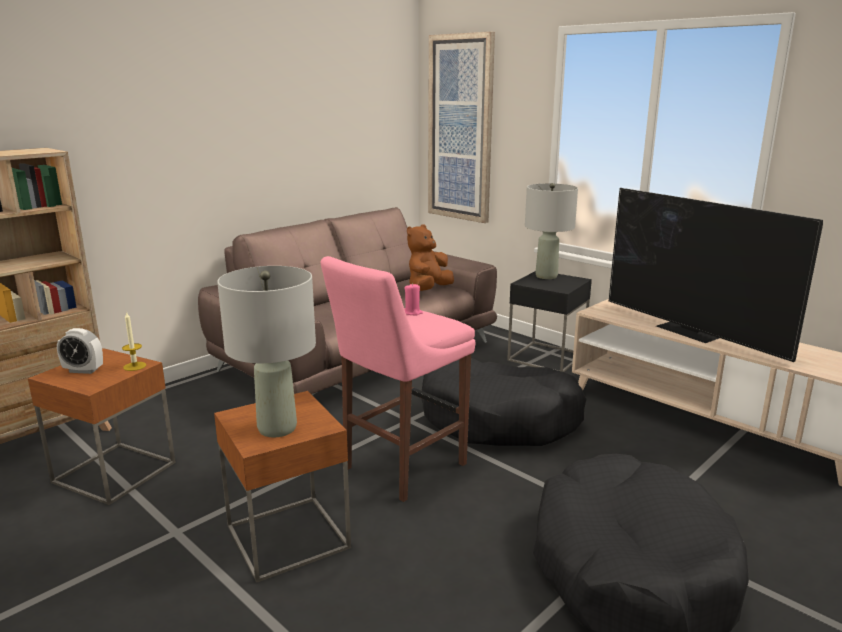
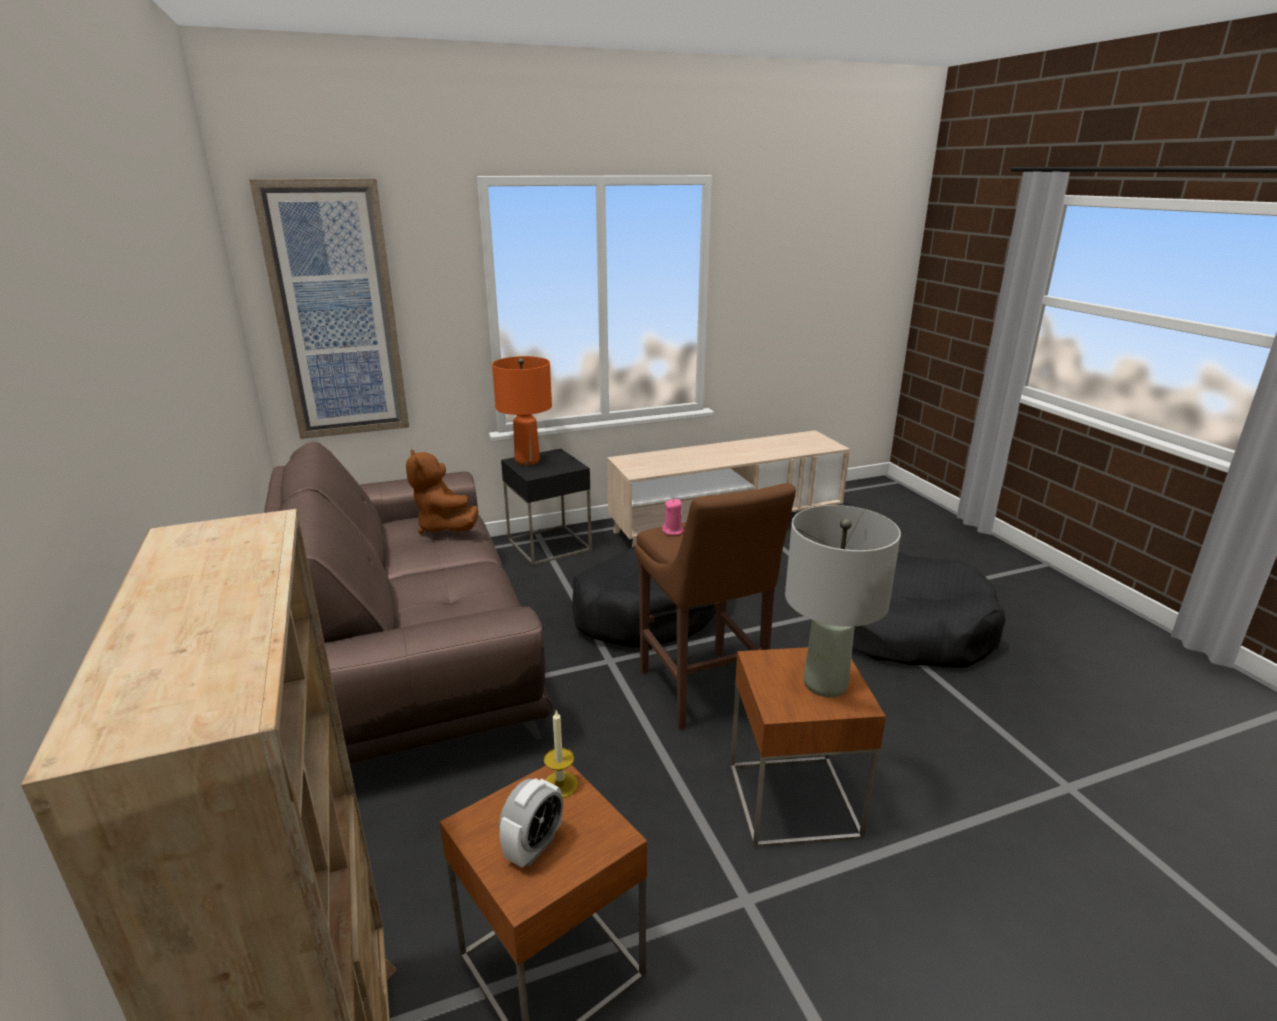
camera: 65 degrees left, 5 degrees up
(400, 468) = (703, 692): pink stool -> brown stool
(546, 276) = (527, 461): grey table lamp -> orange table lamp
(690, 331) = (713, 457): television -> none

